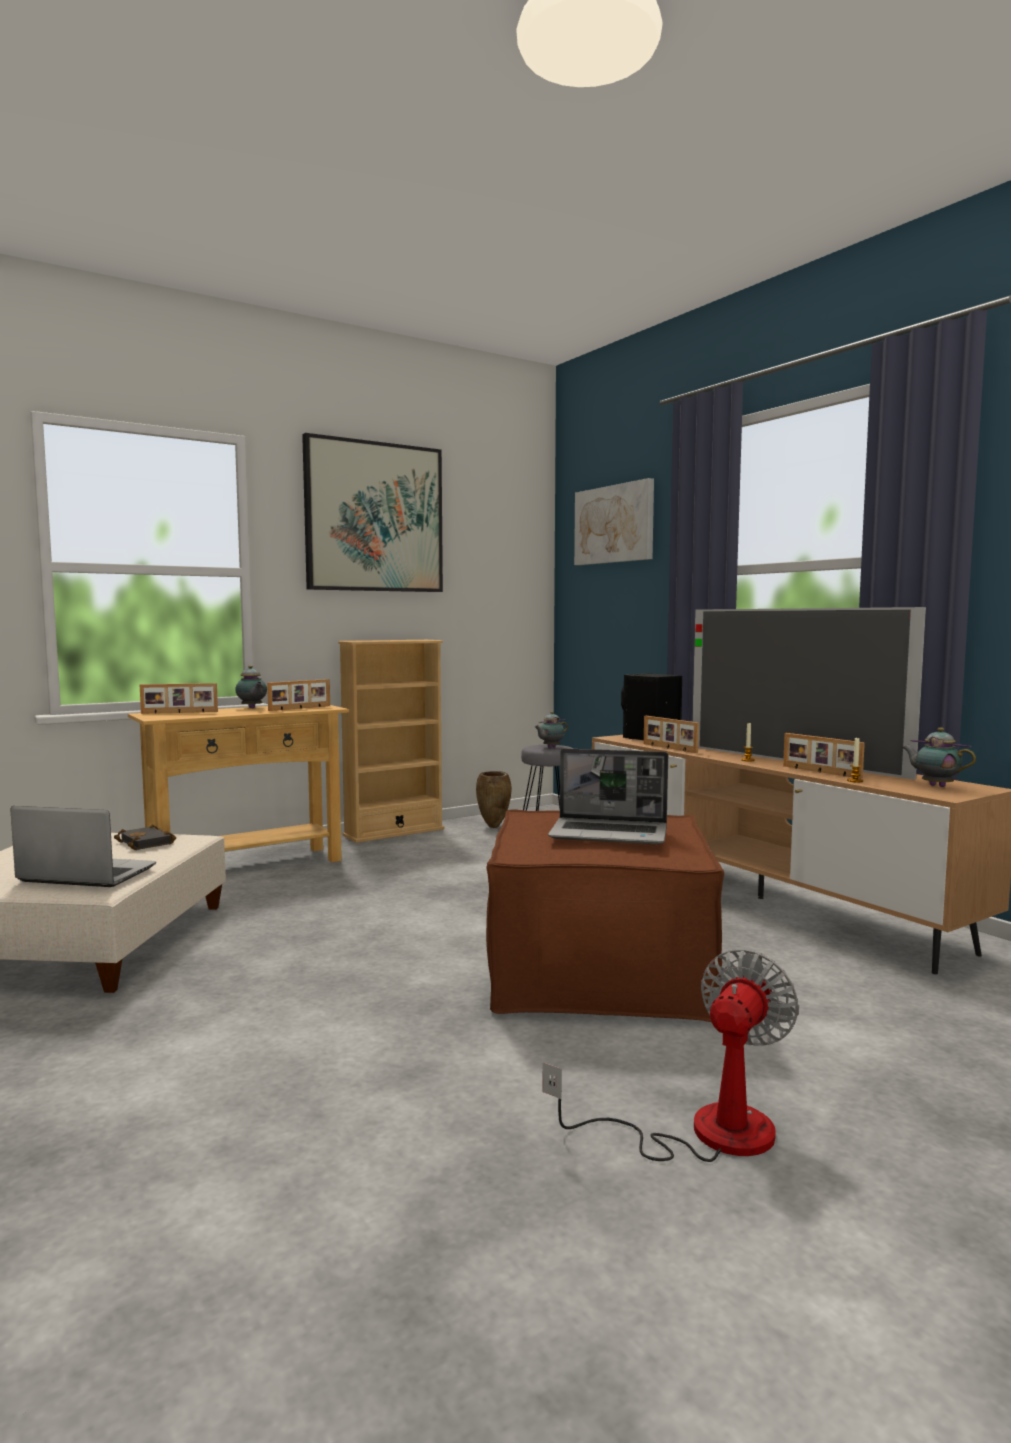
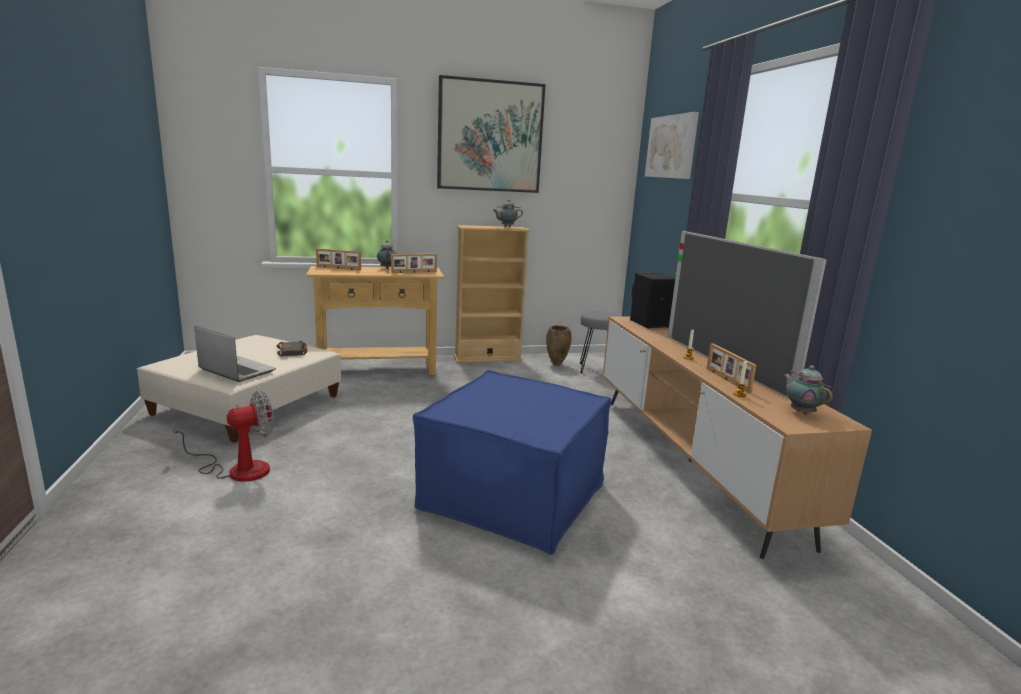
camera: 20 degrees right, 10 degrees up
(550, 747) = (601, 315): teapot -> teapot (506, 227)
(600, 972) = (513, 495): brown ottoman -> blue ottoman
(610, 834) = (519, 405): laptop -> none
(669, 748) = (647, 336): picture frame -> none
(702, 1132) = (456, 632): fan -> fan (237, 469)

